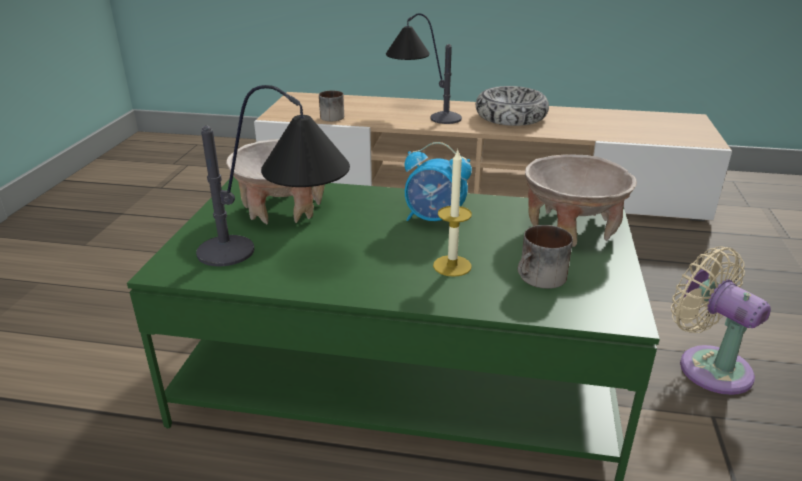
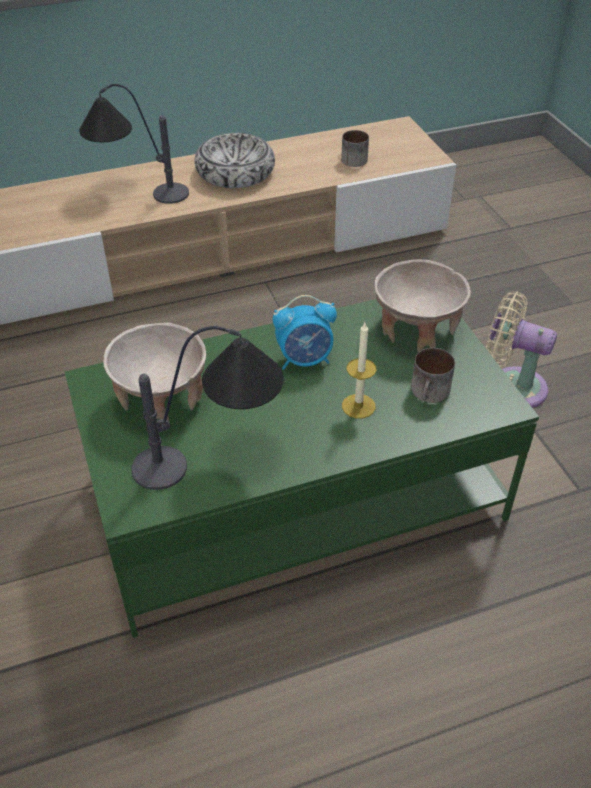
camera: 30 degrees left, 15 degrees up
(331, 116) = (41, 227): mug -> mug (351, 159)

